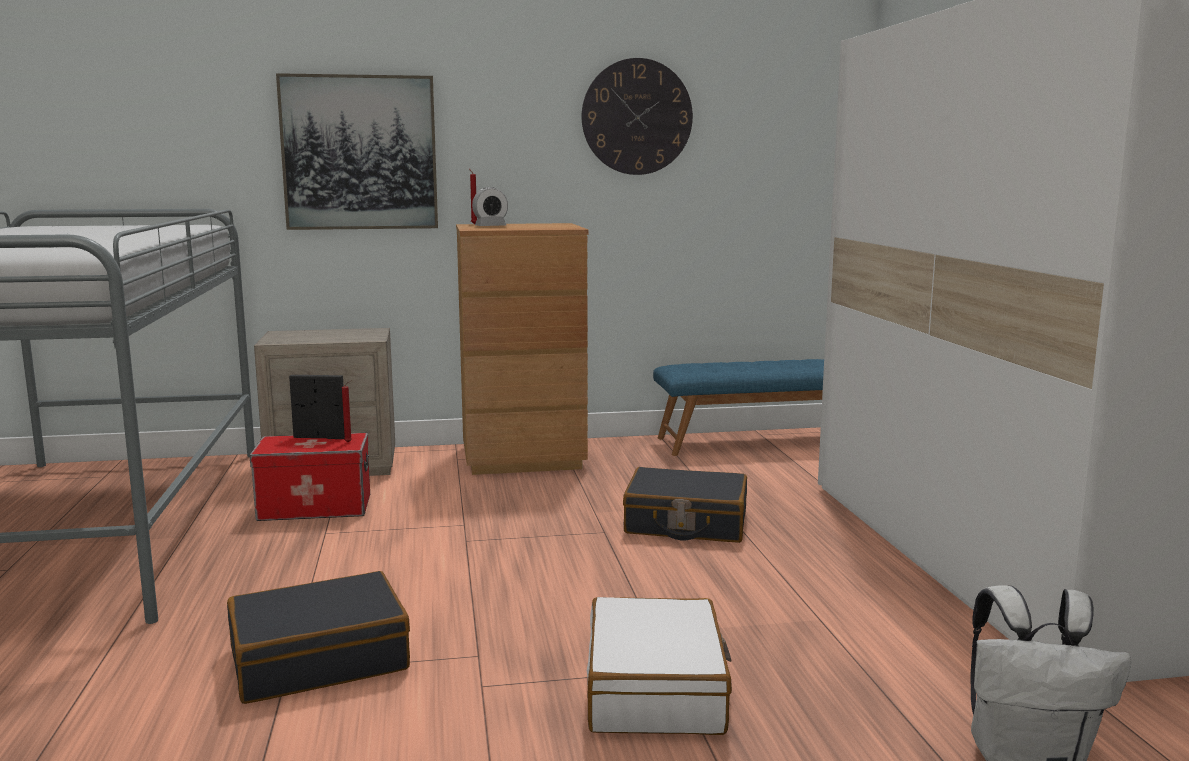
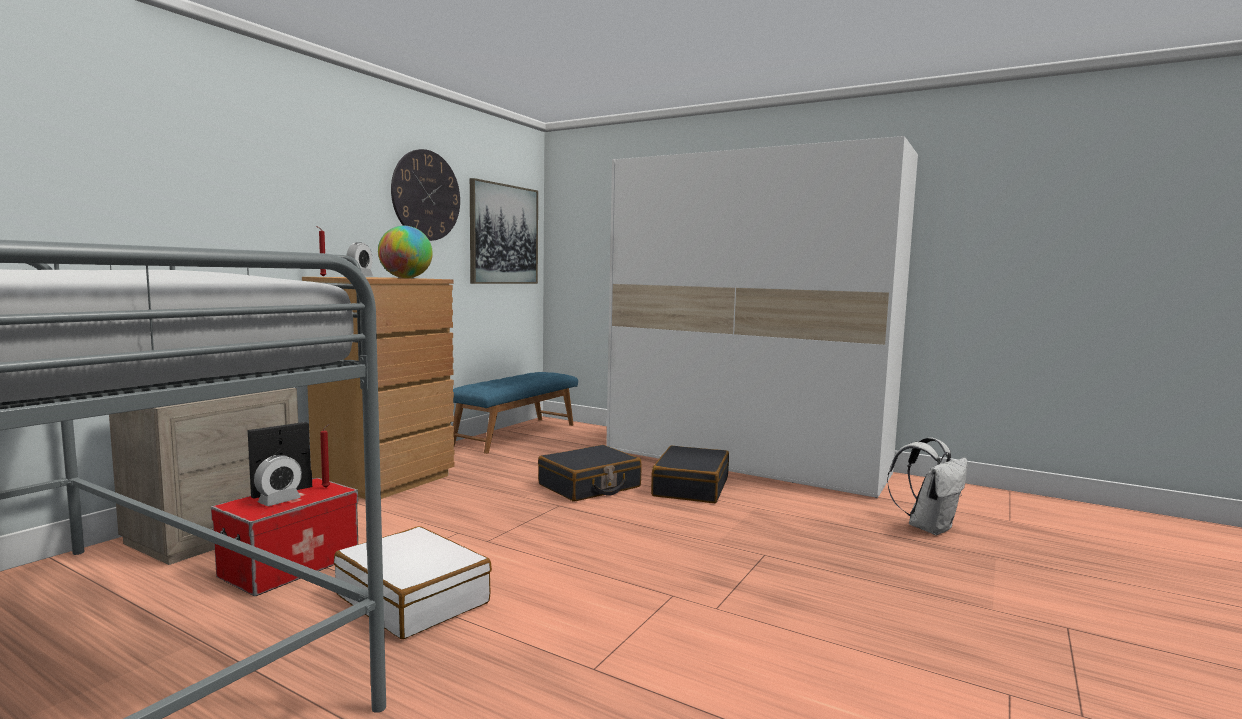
camera: 50 degrees left, 5 degrees down
(299, 444) = (279, 501): none -> alarm clock
(319, 658) = (592, 649): black suitcase -> black suitcase (690, 487)
(359, 153) = (203, 202): picture -> picture (504, 234)
(542, 227) = (405, 278): none -> globe
(656, 689) = (782, 566): white suitcase -> white suitcase (413, 599)

